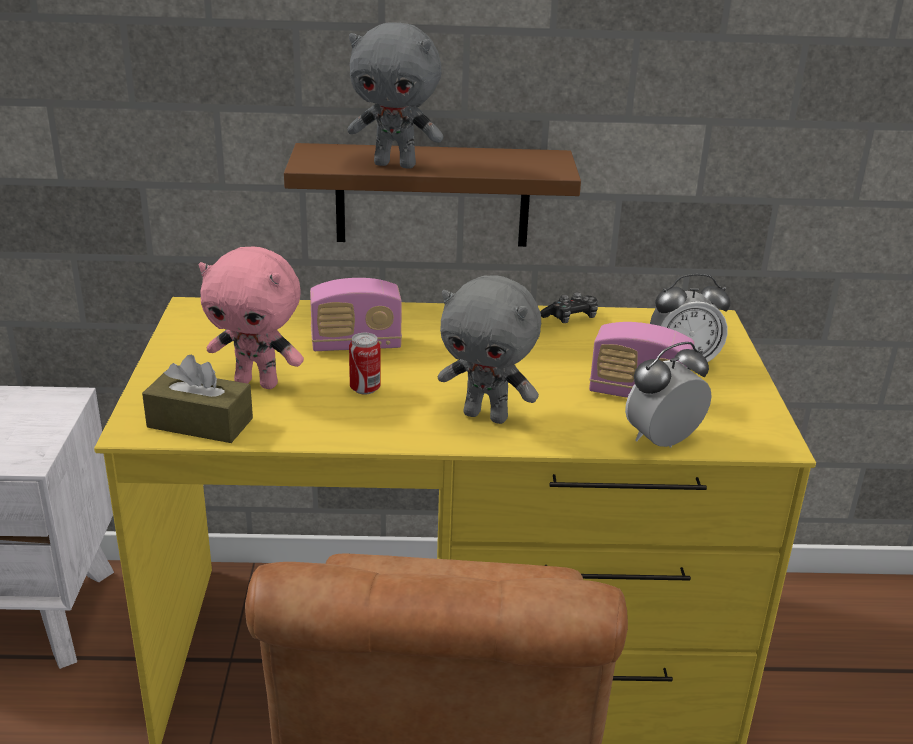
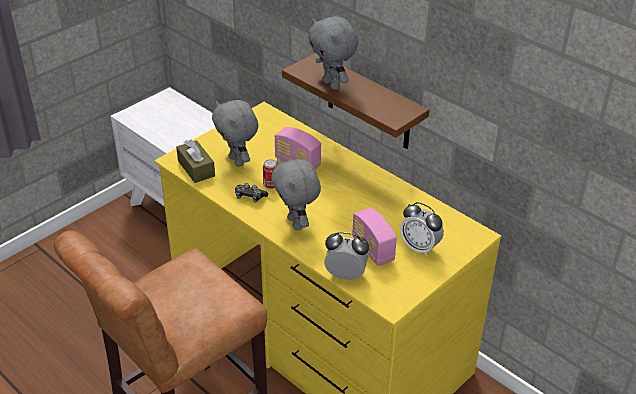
camera: 45 degrees right, 10 degrees up
(258, 383) = (238, 161): pink plush toy -> grey plush toy
(571, 318) = (410, 196): game controller -> game controller (250, 197)

